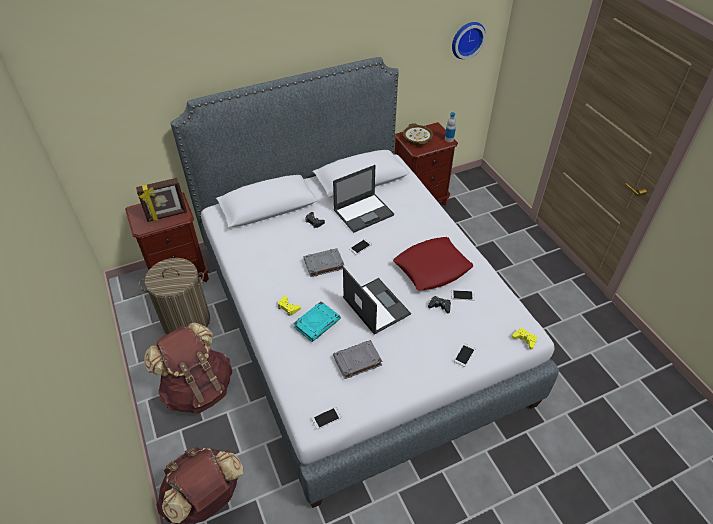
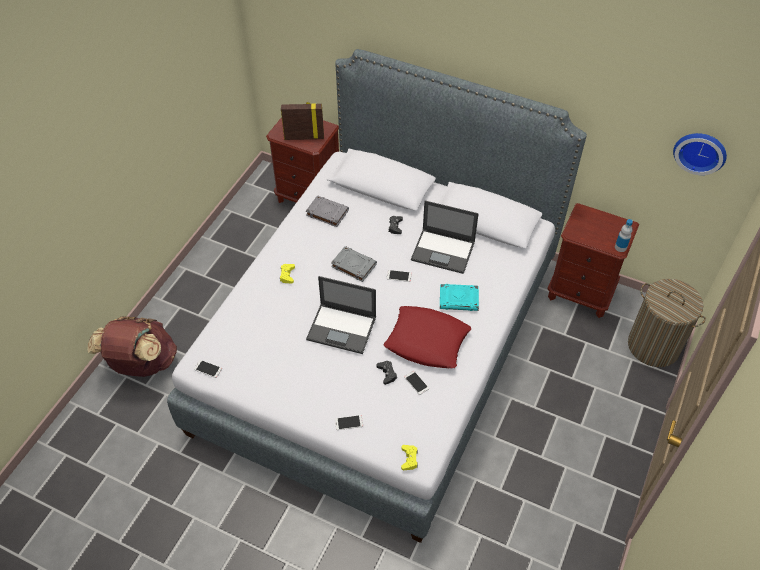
camera: 50 degrees right, 5 degrees up
(167, 215) = (304, 137): picture frame -> picture frame turned 150 degrees clockwise
(186, 321) = (270, 236): laundry basket -> laundry basket (653, 346)
(198, 389) = (220, 291): brown backpack -> none
(317, 323) = (288, 303): turquoise book -> turquoise book (459, 299)
(357, 361) = (274, 353): grey book -> grey book (326, 213)
(375, 305) = (342, 328): laptop -> laptop turned 90 degrees clockwise
(417, 138) = (590, 223): bowl -> none

